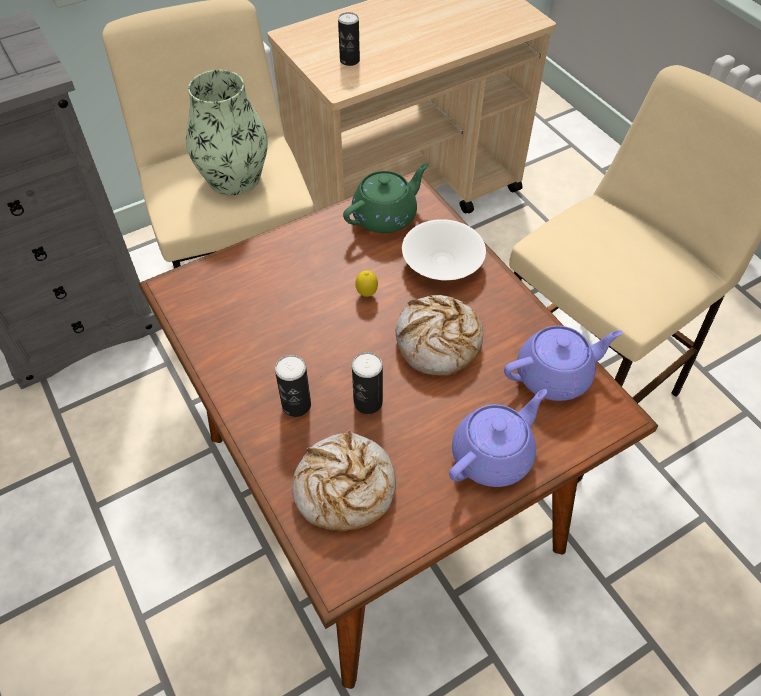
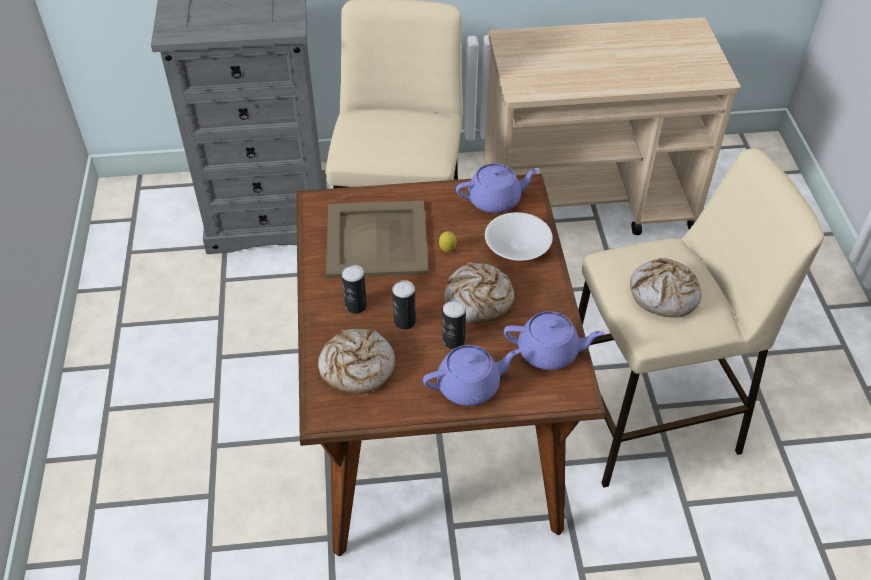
camera: 25 degrees right, 5 degrees down
(234, 177) = (401, 137): vase -> none
(275, 309) = (377, 239): none -> beige tray
(349, 60) = (541, 71): can -> can (453, 341)
(386, 216) = (495, 200): green teapot -> purple teapot
(626, 262) = (664, 295): none -> bread

